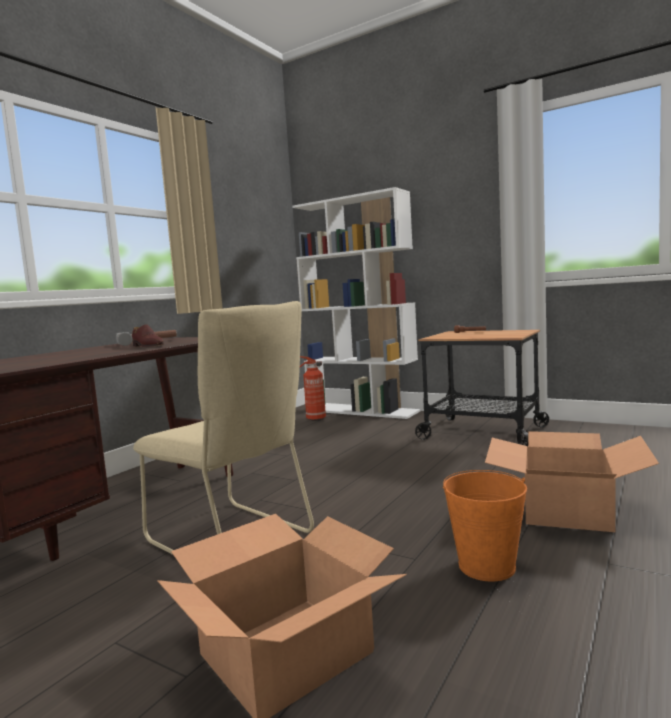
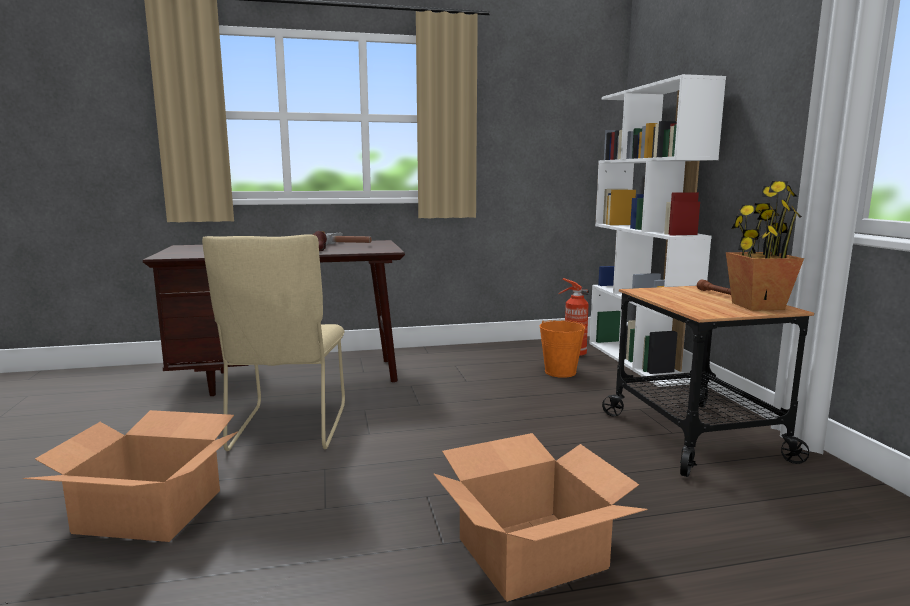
camera: 45 degrees right, 5 degrees up
(487, 566) = (343, 546): orange bucket -> orange bucket (560, 372)
(512, 331) = (757, 306): none -> potted plant

